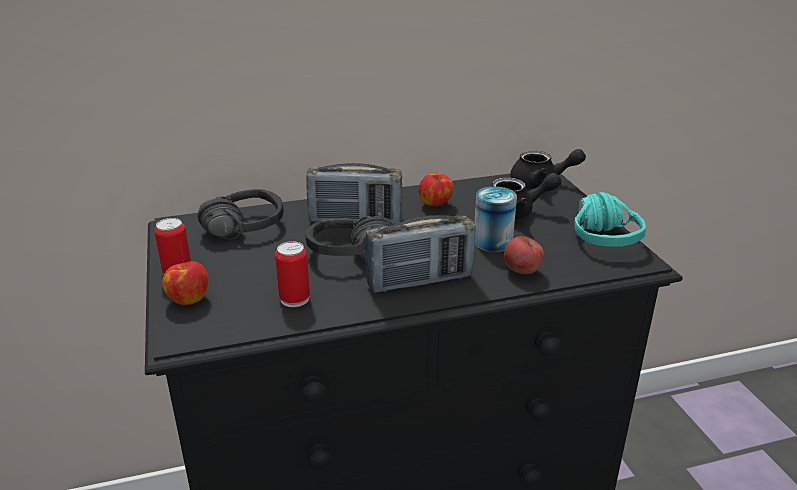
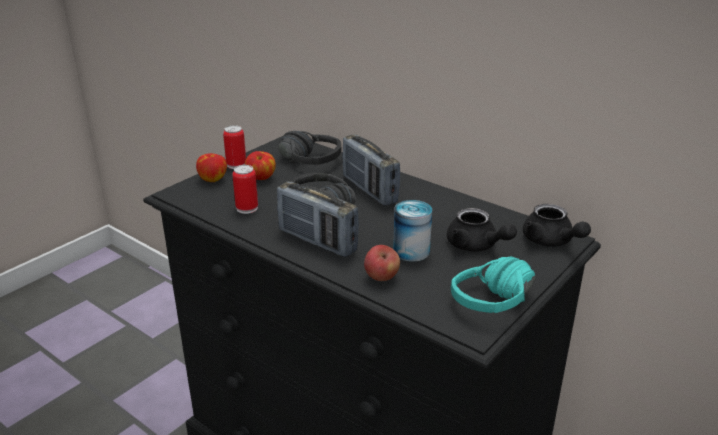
camera: 55 degrees right, 0 degrees up
(435, 204) = (438, 209): apple -> apple (261, 178)

